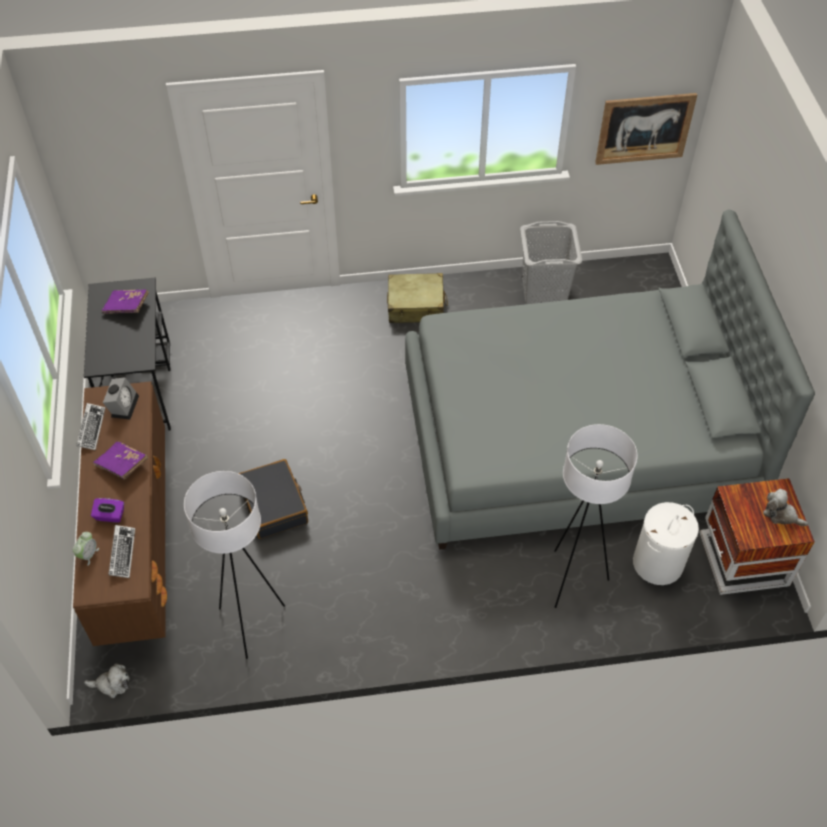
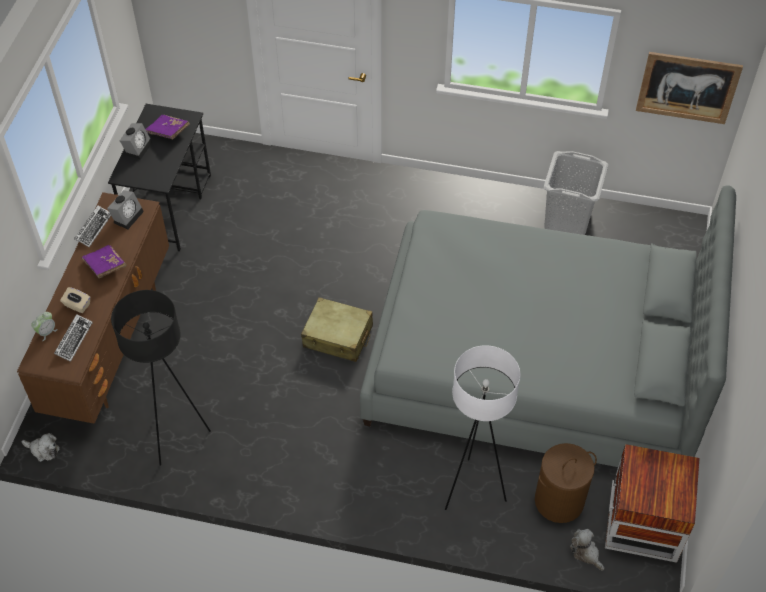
camera: 20 degrees right, 0 degrees up
(101, 331) = (138, 147): none -> alarm clock
(110, 516) = (77, 305): purple tissue box -> beige tissue box
(251, 623) = (176, 437): white floor lamp -> black floor lamp
(274, 505) = (238, 342): black suitcase -> none
(416, 306) = (441, 201): beige suitcase -> beige suitcase (338, 336)
(657, 563) = (558, 501): white laundry basket -> brown laundry basket
(781, 514) = (674, 488): plush toy -> plush toy (586, 553)

